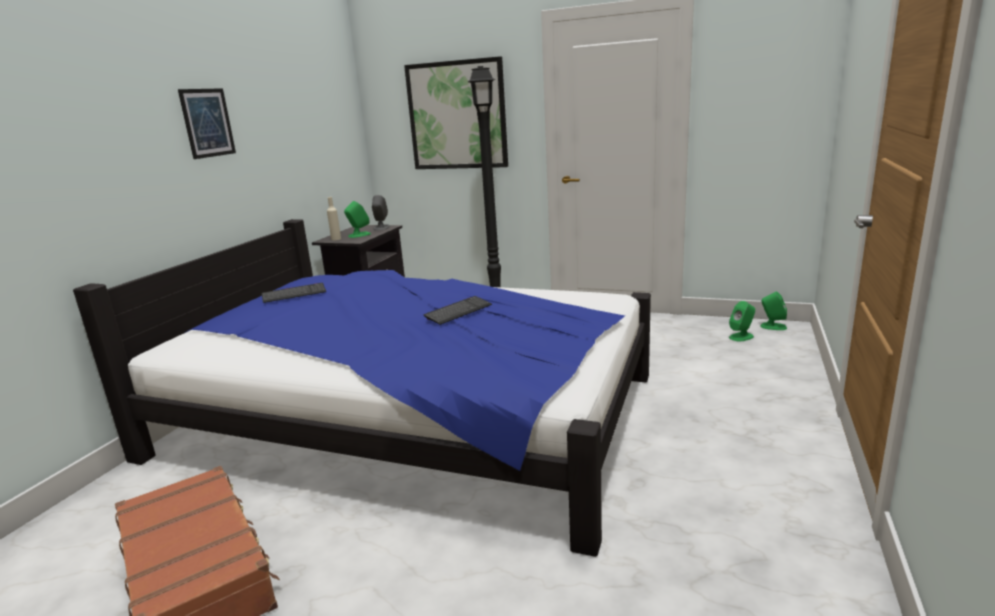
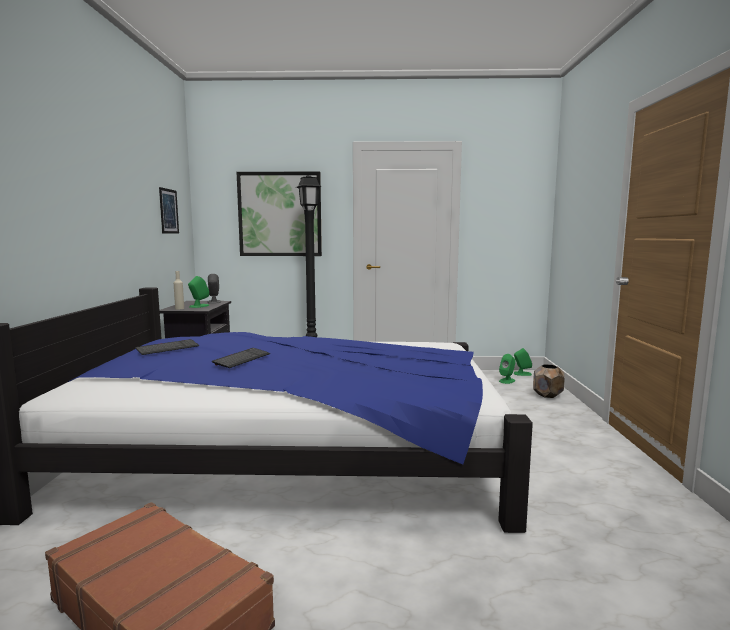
camera: 20 degrees left, 10 degrees down
(207, 123) = (91, 189): picture -> picture (168, 211)
(458, 312) = (342, 353): keyboard -> keyboard (242, 359)
(783, 364) = (547, 395): none -> brown planter

